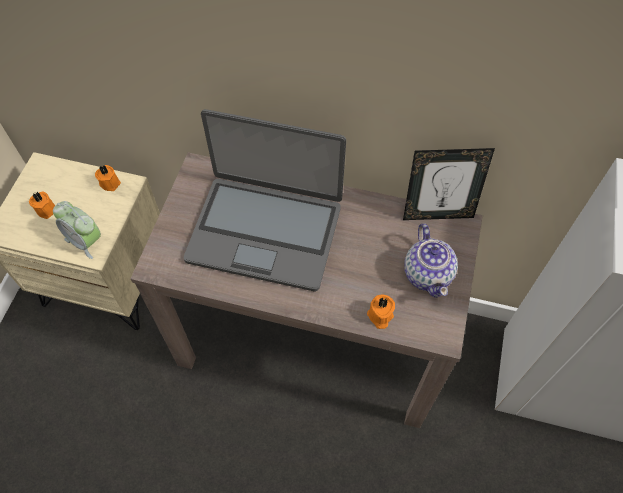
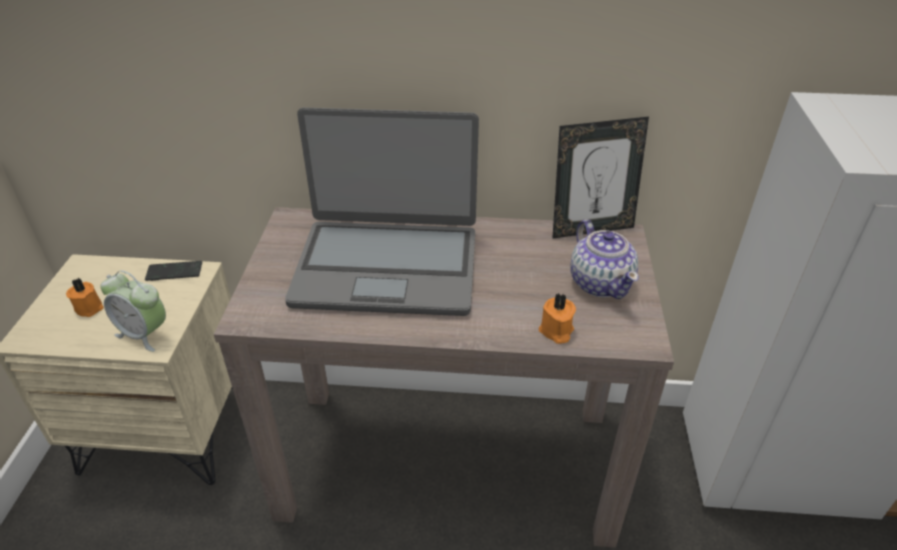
camera: 10 degrees left, 20 degrees down
(110, 182) = (174, 272): orange candle -> phone

